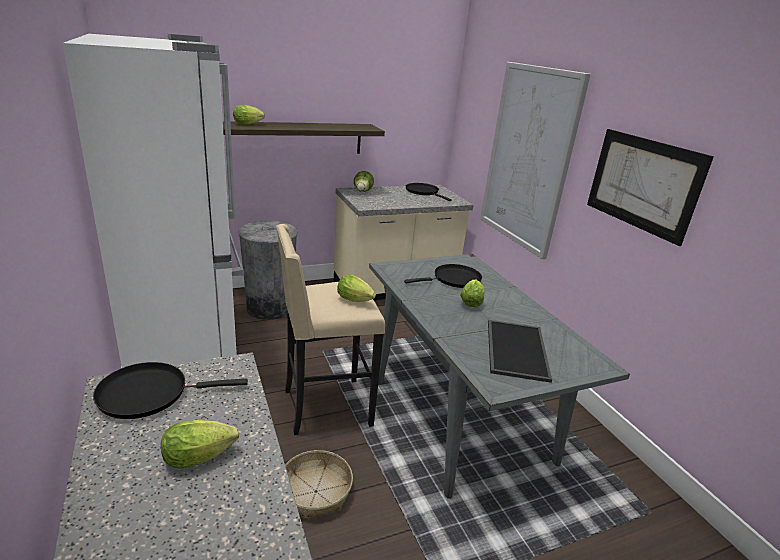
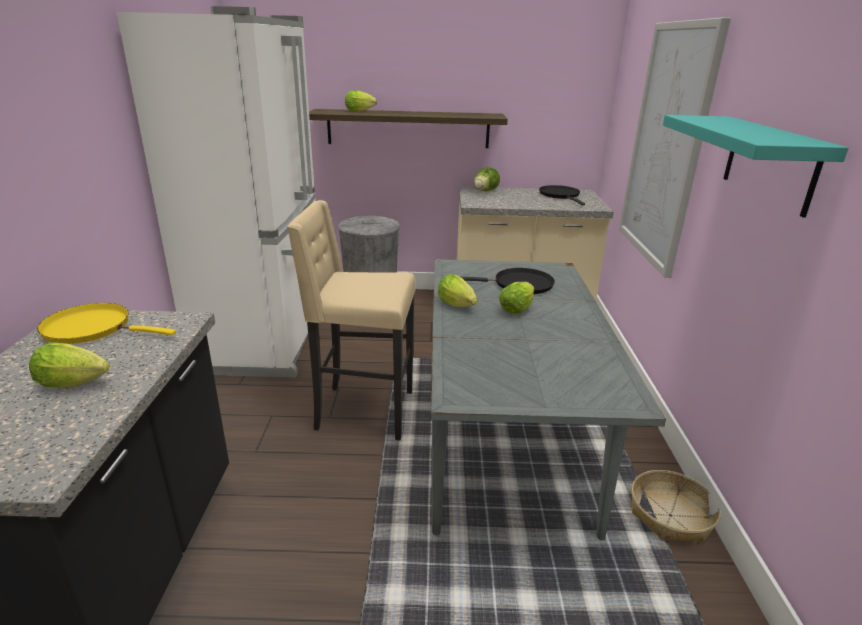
camera: 25 degrees right, 0 degrees up
(149, 393) = (93, 328): black frying pan -> yellow frying pan
(316, 491) = (300, 487): basket -> basket (670, 515)
(356, 300) = (382, 290): lettuce -> lettuce (458, 306)
(515, 349) = (523, 363): tray -> none
(642, 183) = (769, 163): picture -> turquoise shelf

